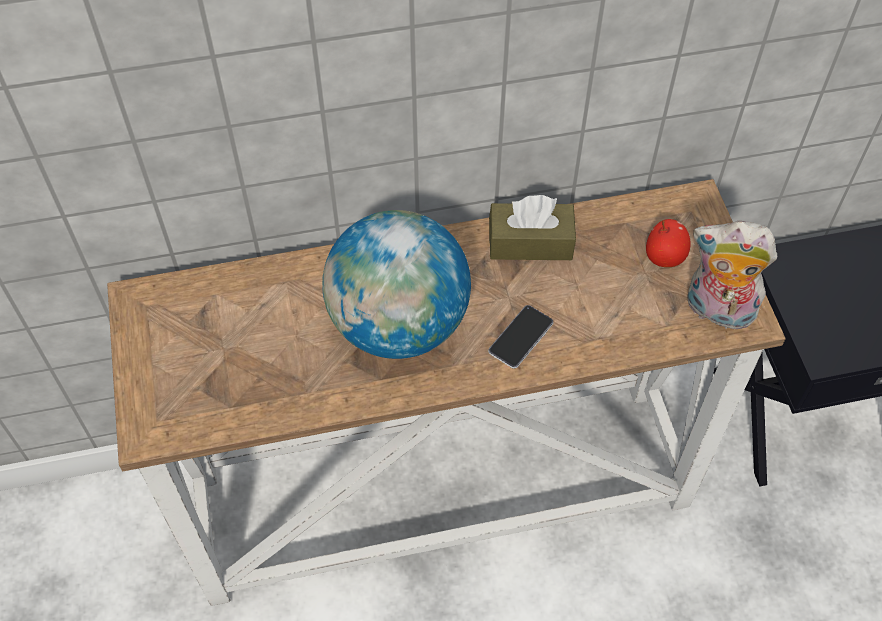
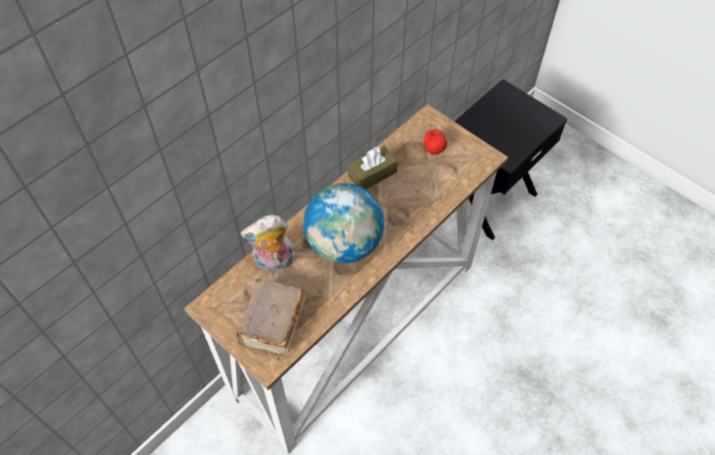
camera: 35 degrees left, 0 degrees up
(201, 377) = (272, 323): none -> brown book
(521, 337) = (402, 219): phone -> none
(716, 311) = (473, 161): plush toy -> plush toy (274, 262)

